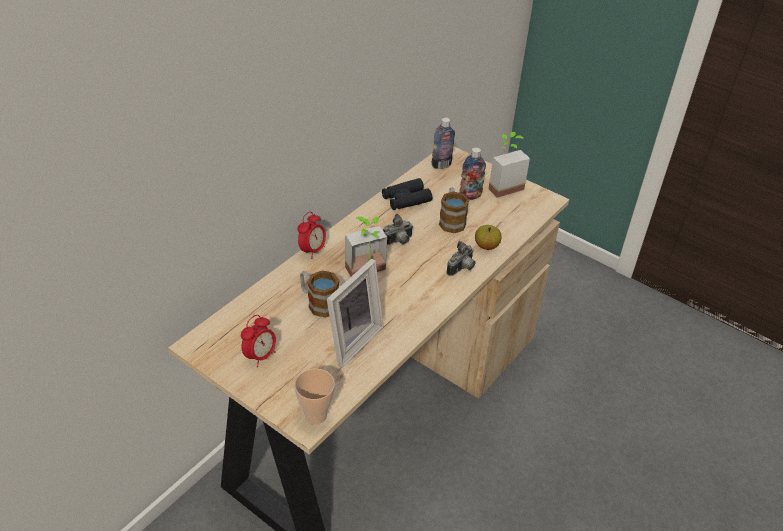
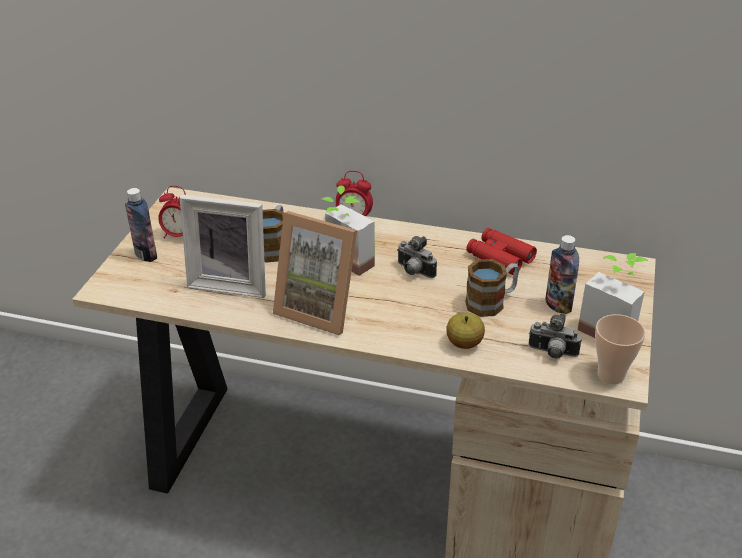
camera: 70 degrees right, 5 degrees down
(315, 415) = (115, 290): cup -> cup (611, 375)
(406, 199) = (500, 257): black binoculars -> red binoculars
(412, 299) = (320, 308): none -> picture frame
(441, 165) = (600, 266): bottle -> bottle (146, 255)
(462, 269) = (402, 333): camera -> camera (552, 353)

